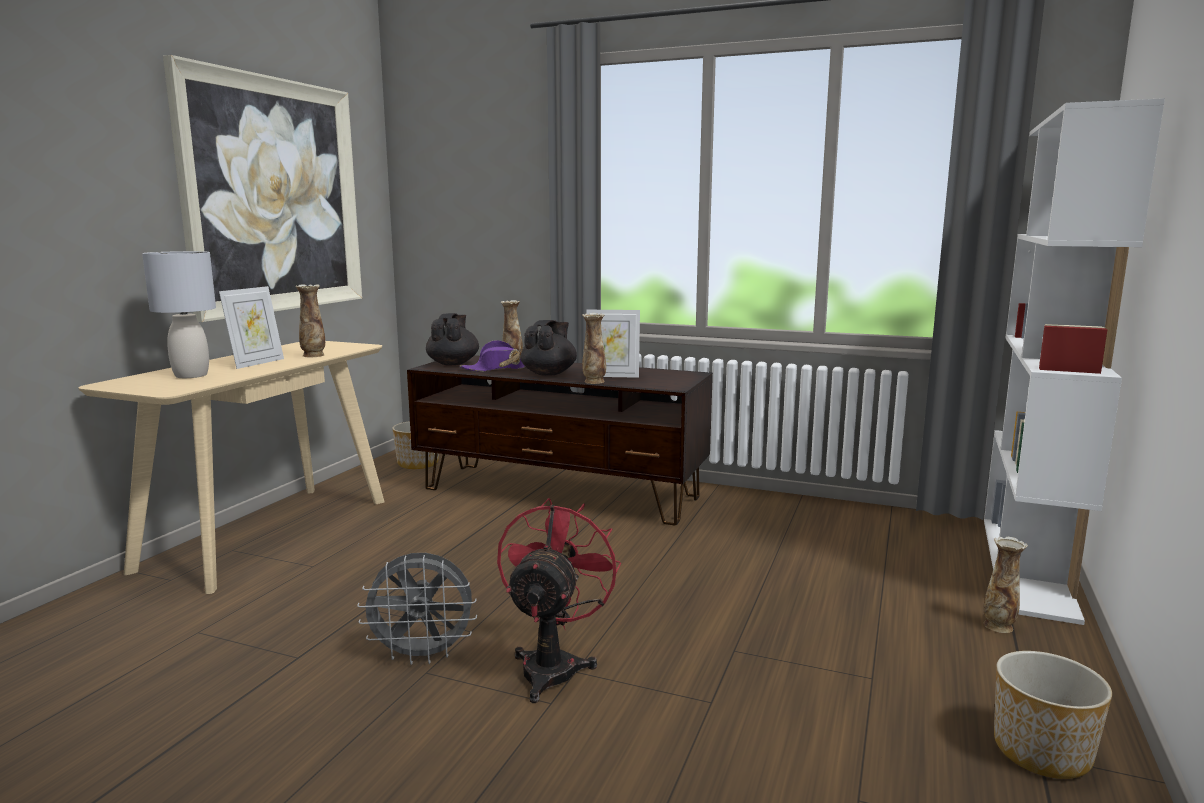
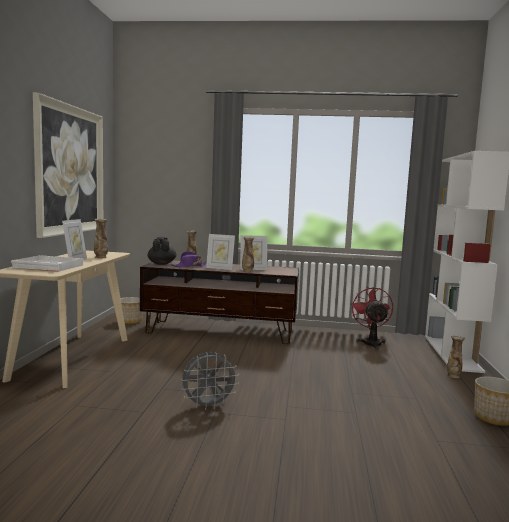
camera: 15 degrees left, 5 degrees down
(192, 375) = (50, 266): grey table lamp -> white tray
(549, 373) = (220, 268): black teapot -> picture frame
(553, 665) = (275, 404): red fan -> red fan (371, 342)

